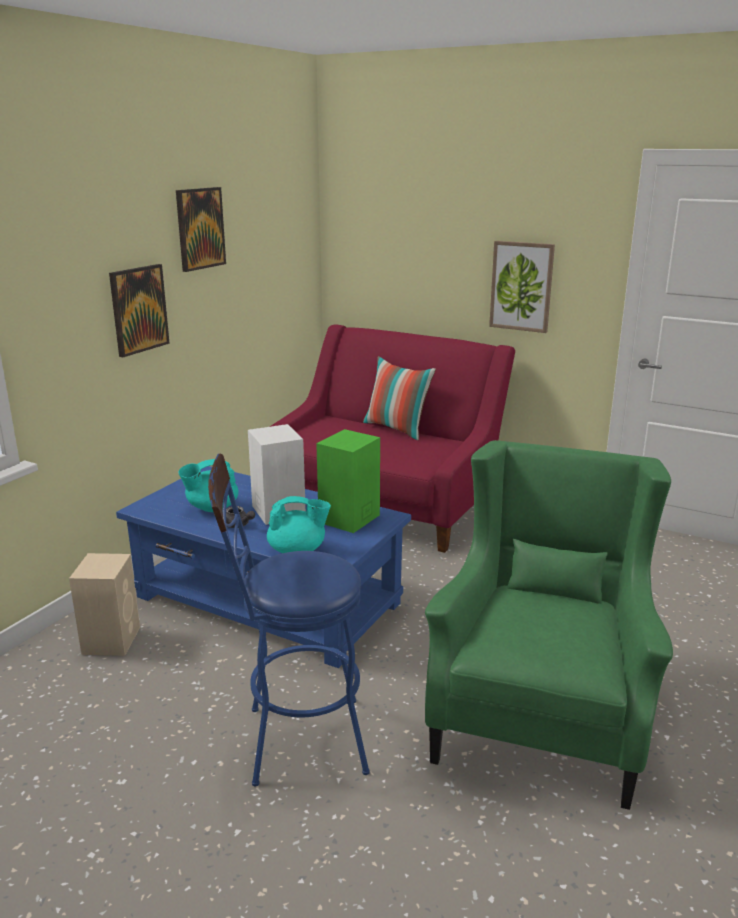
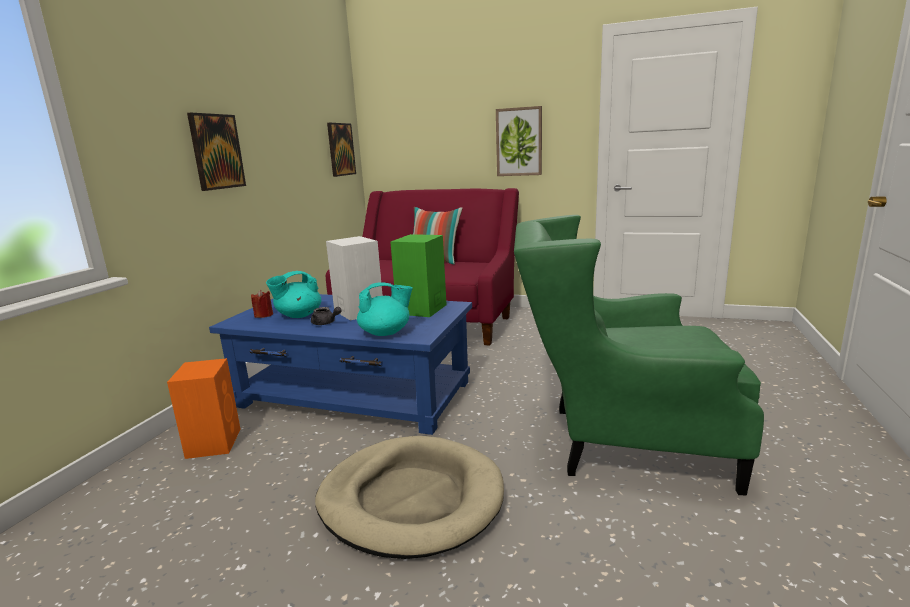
camera: 10 degrees left, 5 degrees down
(112, 639) = (214, 442): beige speaker -> orange speaker
(175, 502) = (263, 315): none -> red candle
(200, 228) = (264, 94): picture -> picture (340, 149)
(294, 741) = (411, 499): blue stool -> beige dog bed
(540, 711) = (618, 441): green armchair -> green armchair turned 90 degrees counterclockwise

